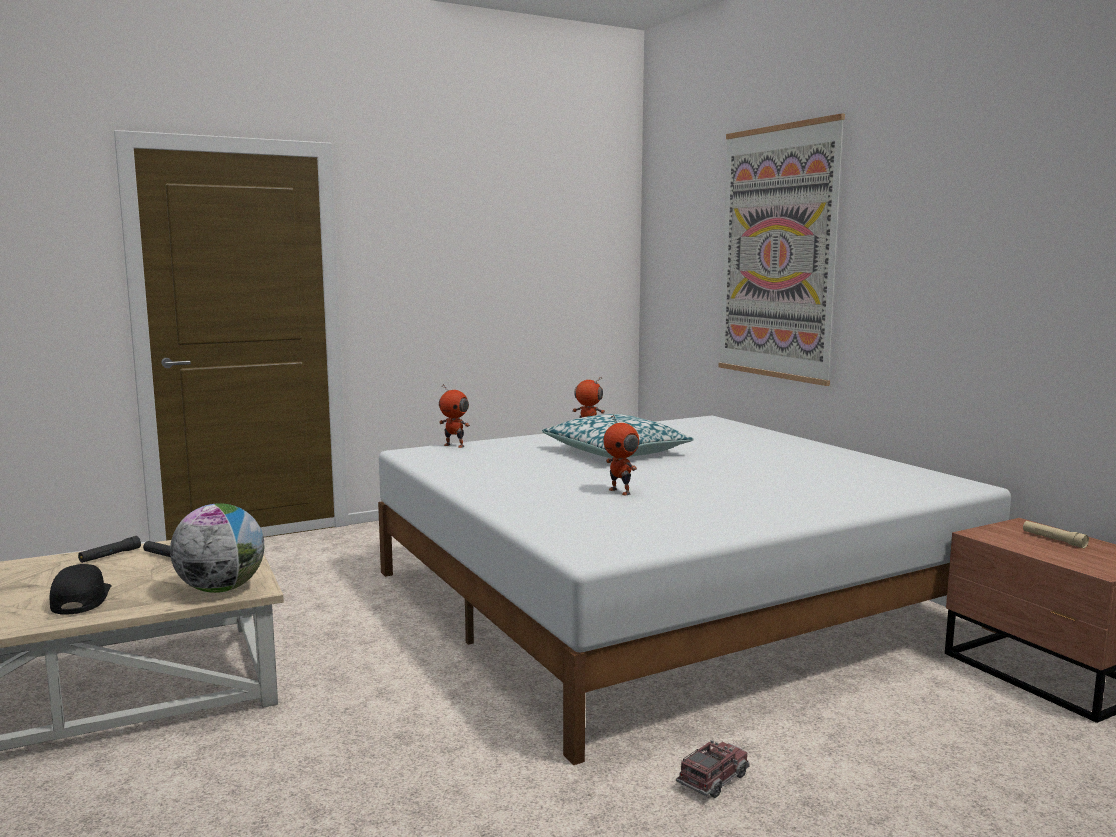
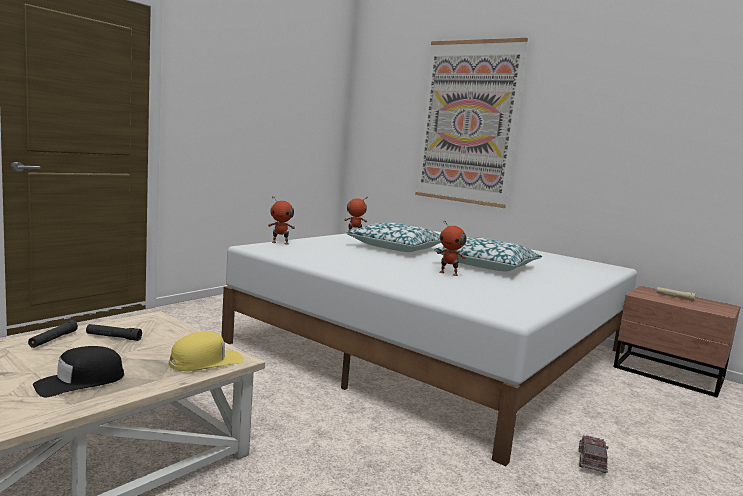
camera: 25 degrees left, 0 degrees up
(81, 599) = (80, 382): black cap -> black cap turned 90 degrees counterclockwise
(221, 589) = (206, 361): globe -> yellow cap
(712, 480) = (487, 266): none -> pillow

